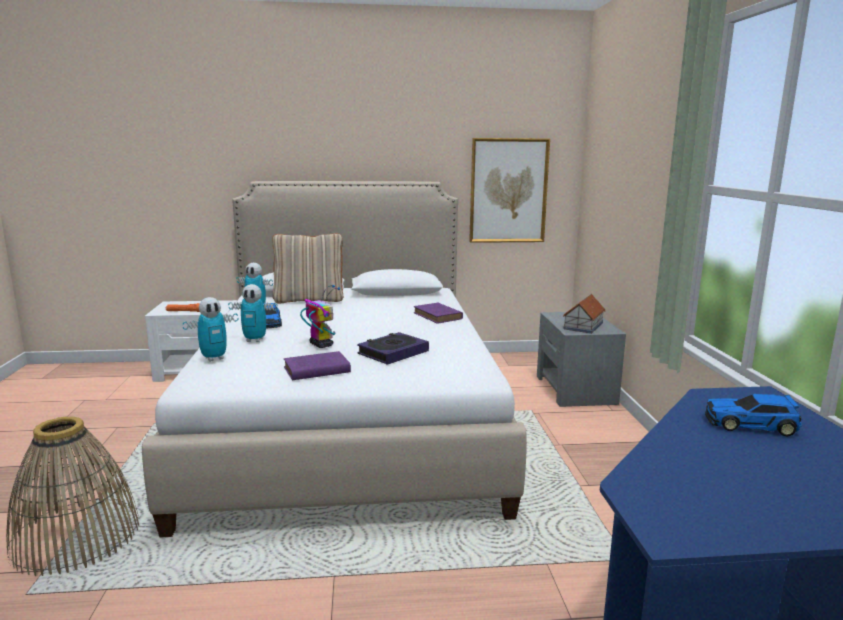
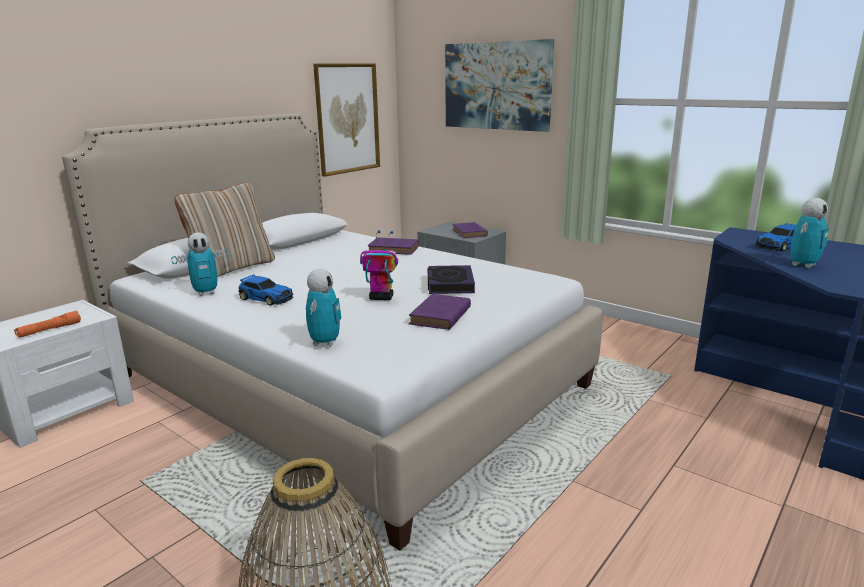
camera: 45 degrees left, 5 degrees up
(255, 340) = (305, 316): toy robot -> toy robot (803, 265)
(583, 326) = (470, 233): toy house -> purple book
(636, 165) = (497, 86): none -> picture

